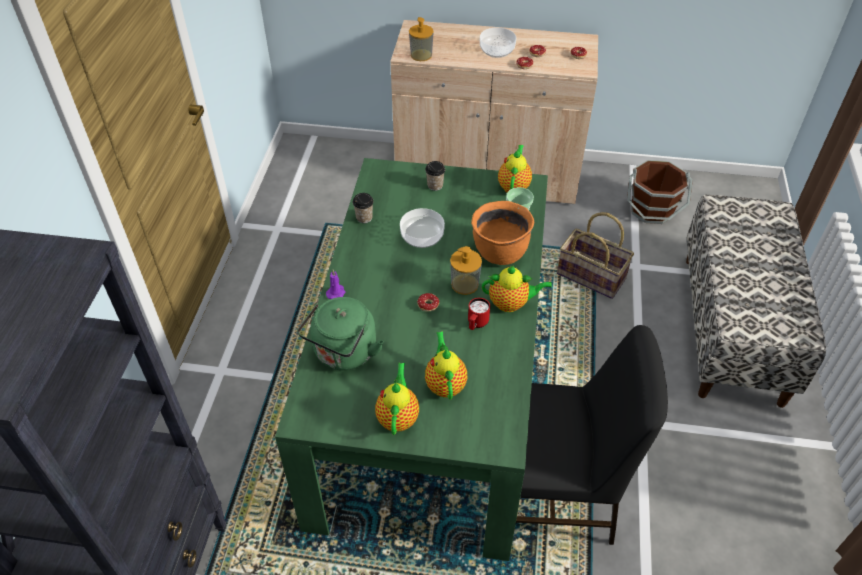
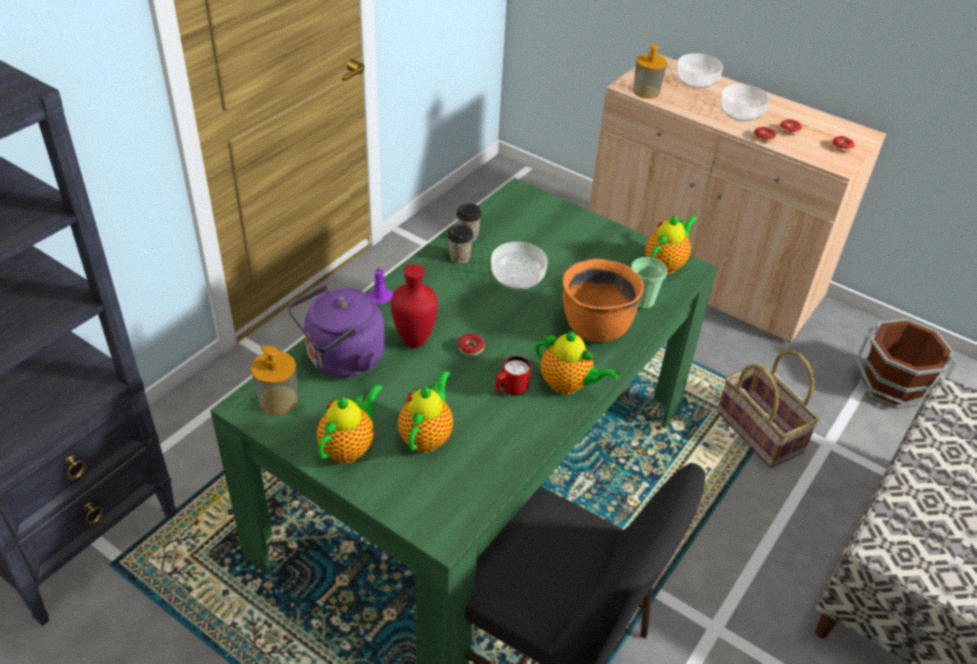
camera: 25 degrees right, 5 degrees down
(344, 354) = (341, 360): green kettle -> purple kettle
(384, 316) = (414, 340): none -> red vase
(435, 185) = (572, 231): cup -> cup (459, 257)
(450, 34) = (697, 81): none -> bowl
(464, 284) = (529, 343): soap dispenser -> soap dispenser (278, 400)

